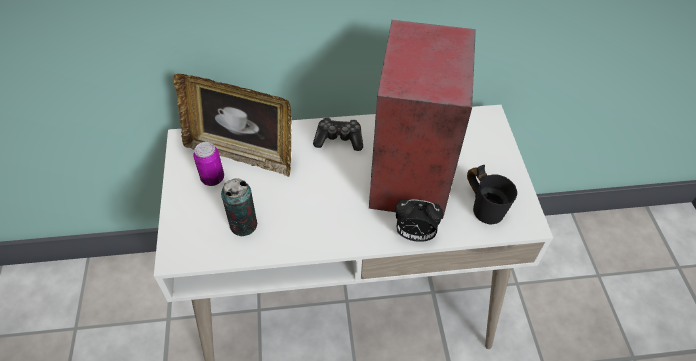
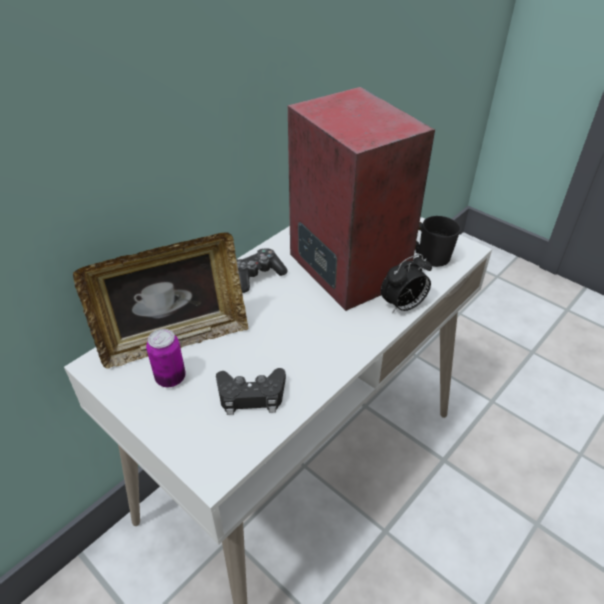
camera: 40 degrees left, 10 degrees down
(243, 225) = (251, 395): can -> black game controller

